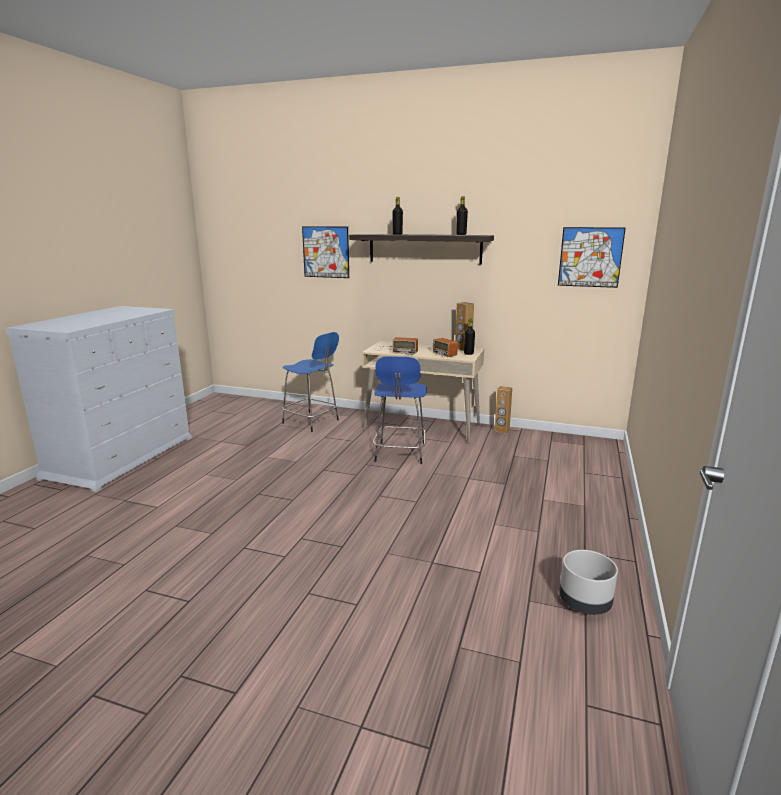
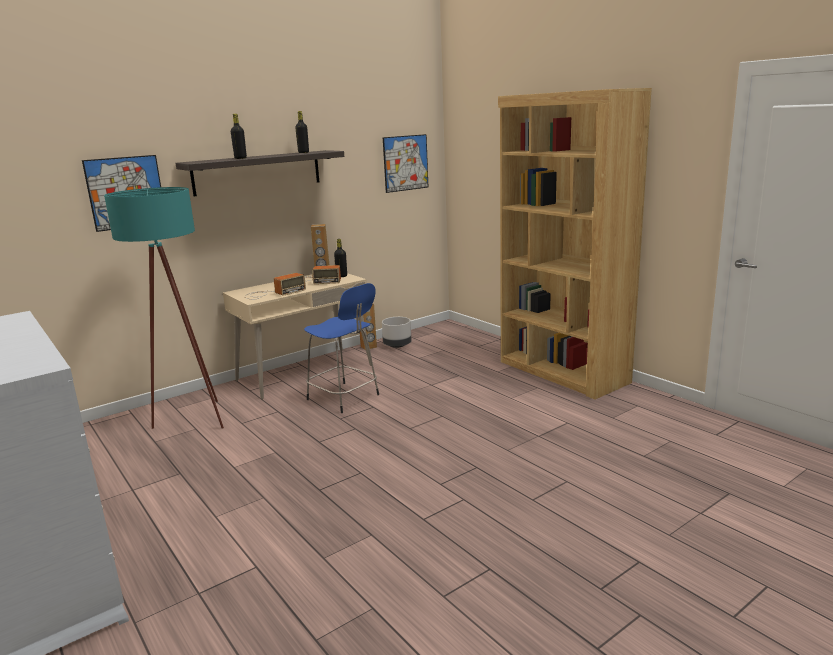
camera: 55 degrees left, 0 degrees up
(312, 422) = (188, 420): blue stool -> turquoise floor lamp
(584, 603) = (629, 402): grey planter -> grey planter (397, 345)
(598, 536) = (562, 372): none -> brown bookcase

